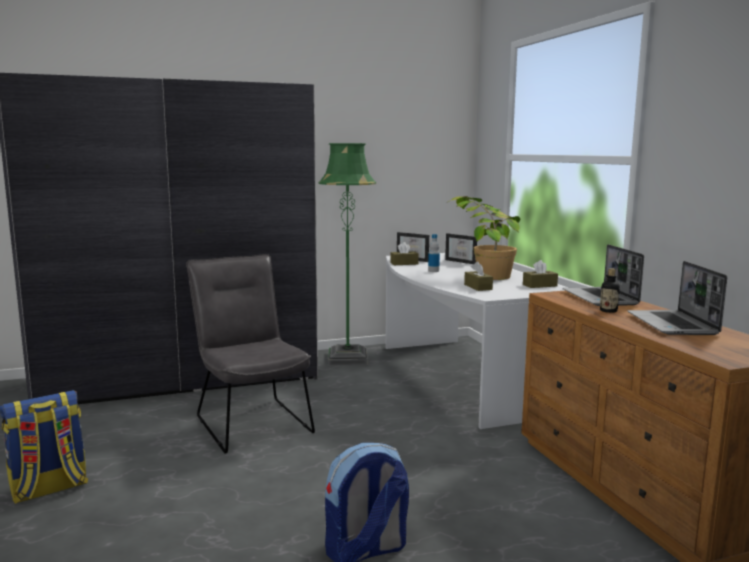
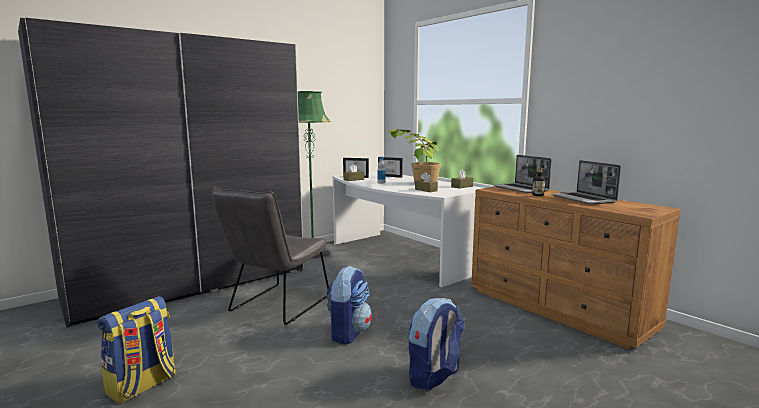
camera: 20 degrees left, 0 degrees up
(251, 421) = (276, 306): grey chair -> grey chair turned 105 degrees counterclockwise
(307, 470) = (348, 333): none -> backpack

